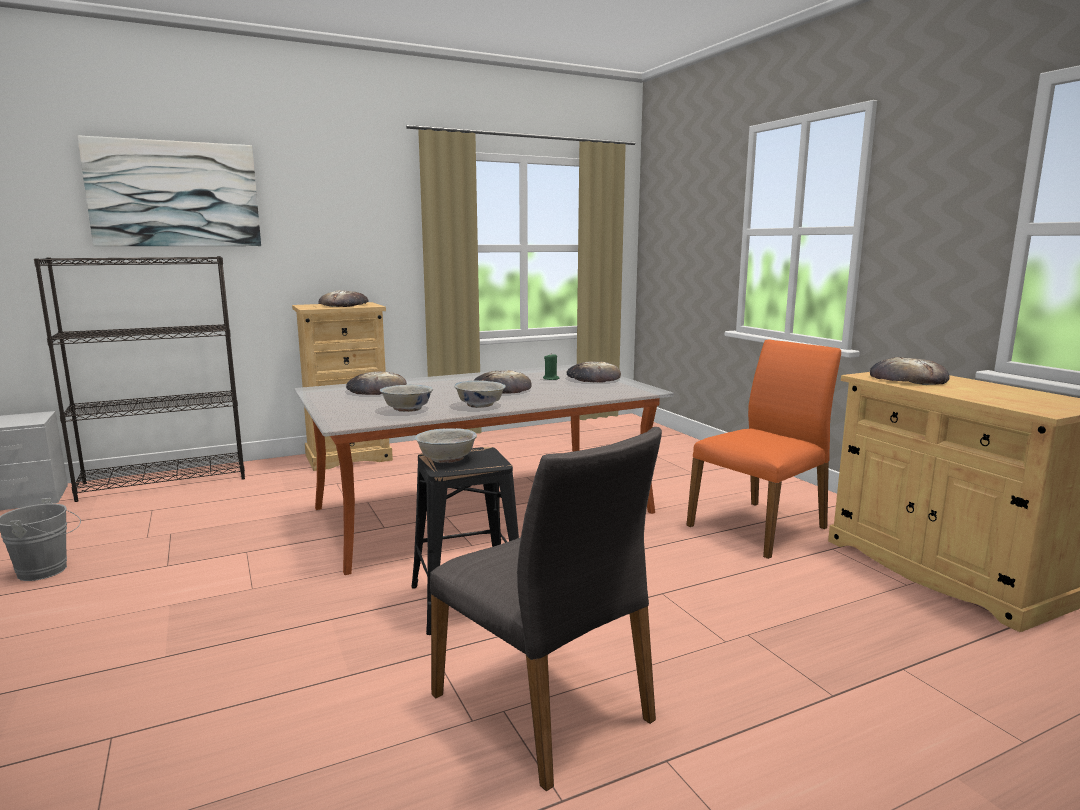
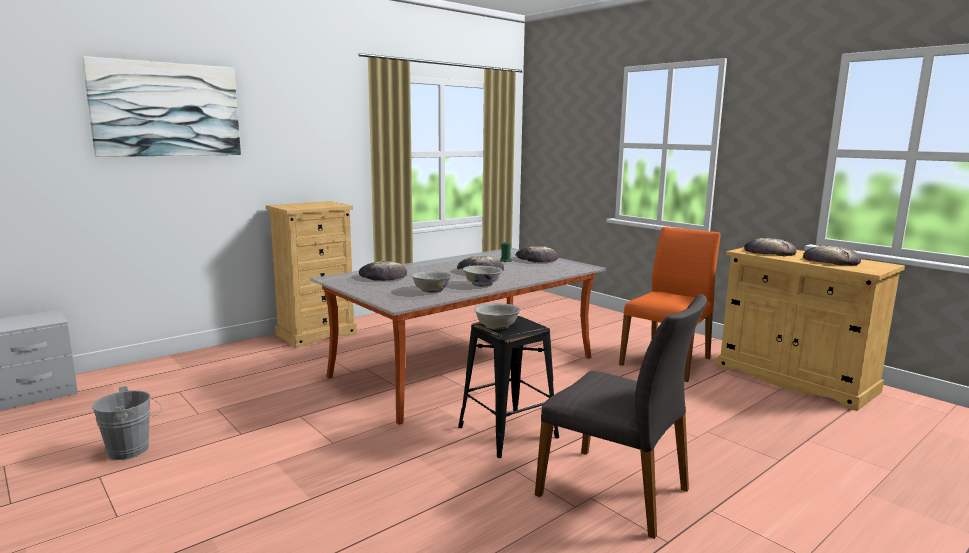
camera: 15 degrees left, 0 degrees up
(166, 481) = (165, 366): black bookcase -> none
(344, 305) = (313, 204): bread -> bread (830, 261)

